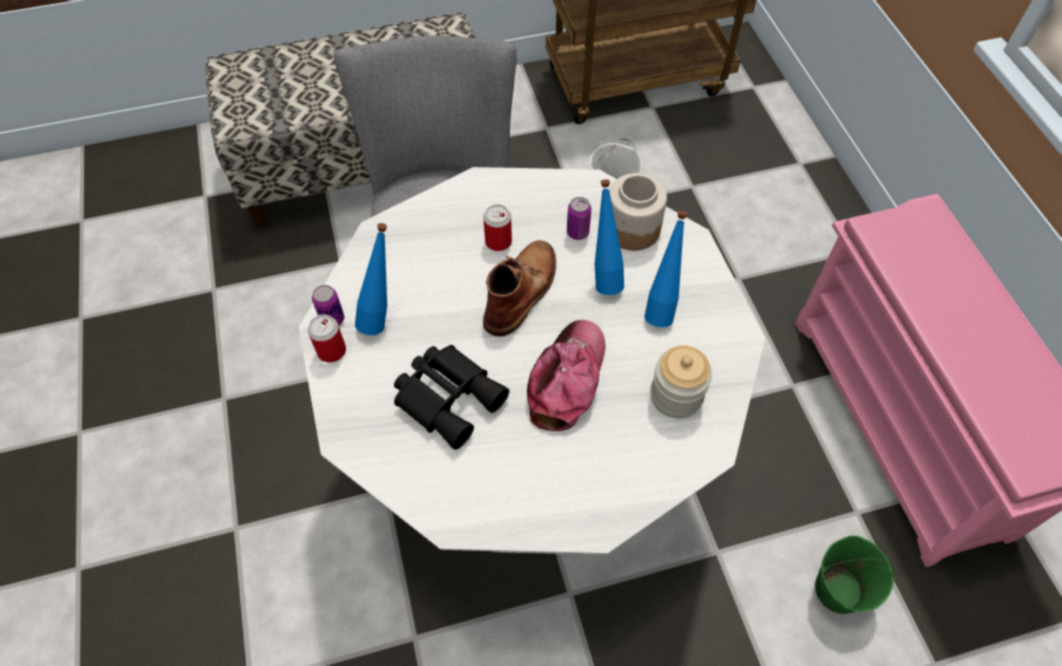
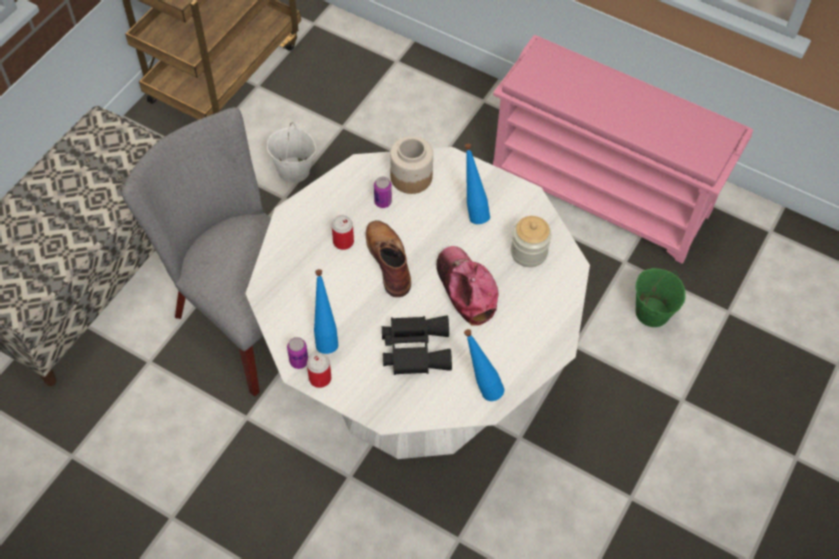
camera: 45 degrees left, 0 degrees up
(604, 276) = (425, 217): blue bottle -> blue bottle (481, 387)

